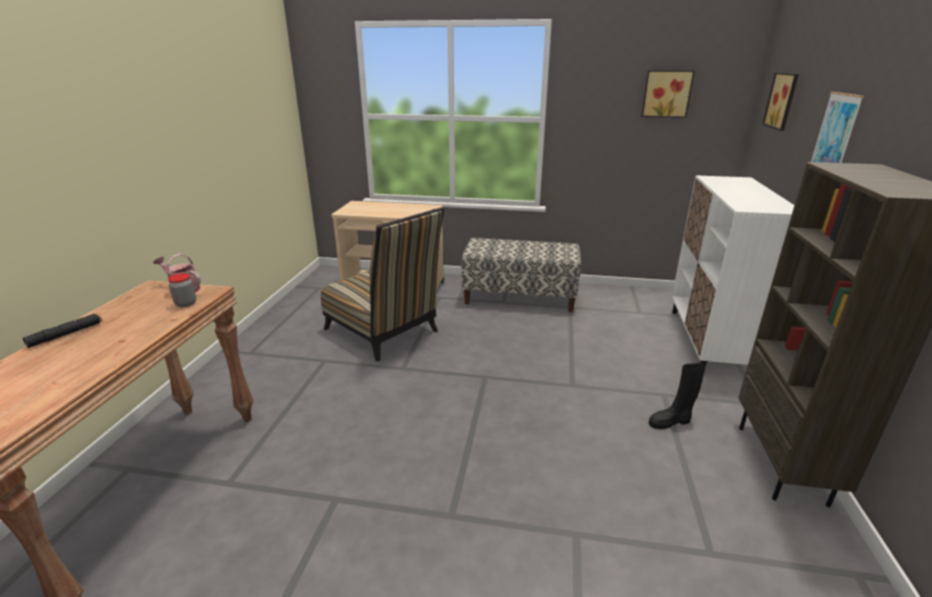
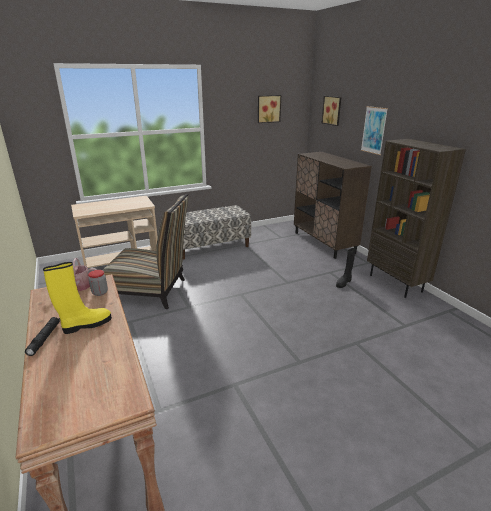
camera: 35 degrees left, 0 degrees up
(114, 335) = (86, 325): none -> yellow boot
(708, 342) = (324, 242): white cabinet -> brown cabinet

